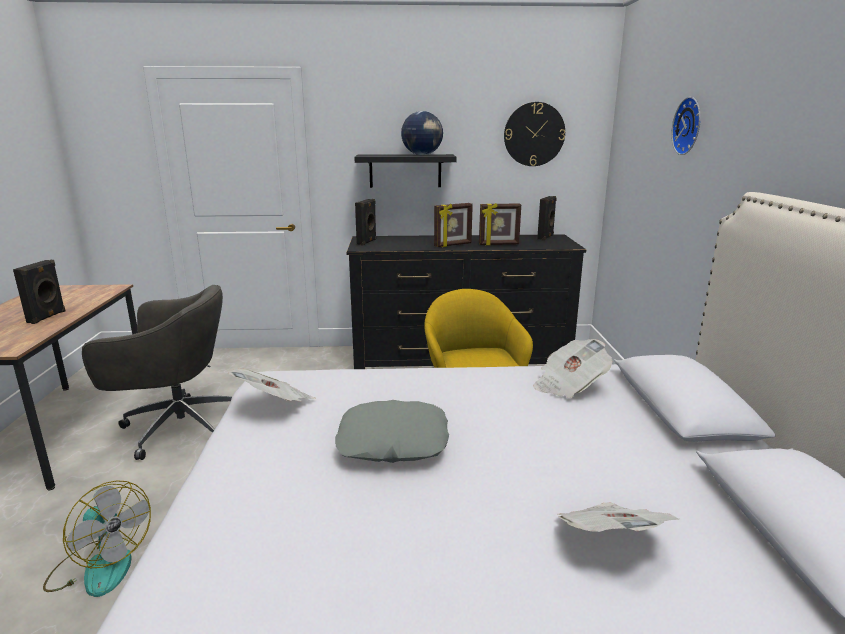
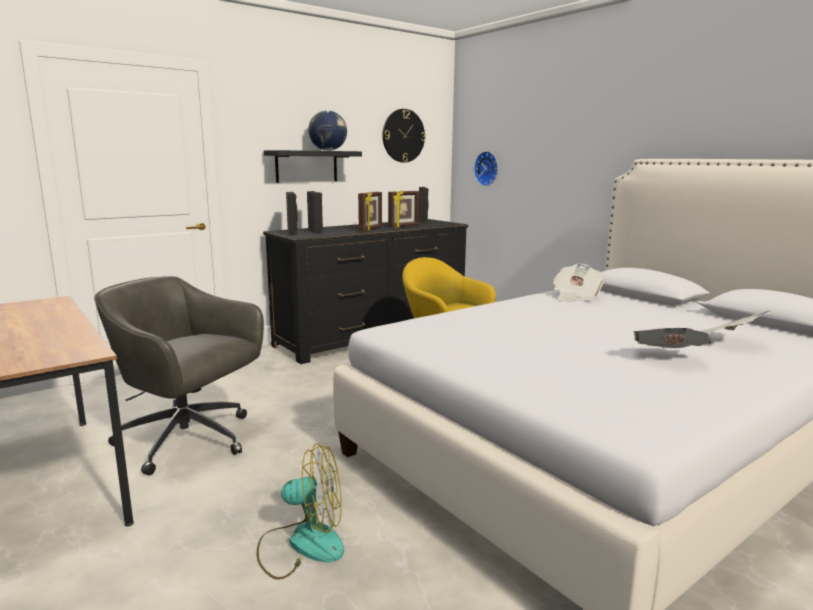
camera: 35 degrees left, 5 degrees down
(47, 317) = (46, 328): black speaker -> black speaker (316, 231)
(178, 427) = (189, 440): grey office chair -> grey office chair turned 120 degrees counterclockwise
(275, 404) = (434, 337): newspaper -> newspaper (668, 358)
(393, 442) = (551, 336): grey pillow -> none
(690, 126) = (553, 125): wall clock -> wall clock (487, 168)

